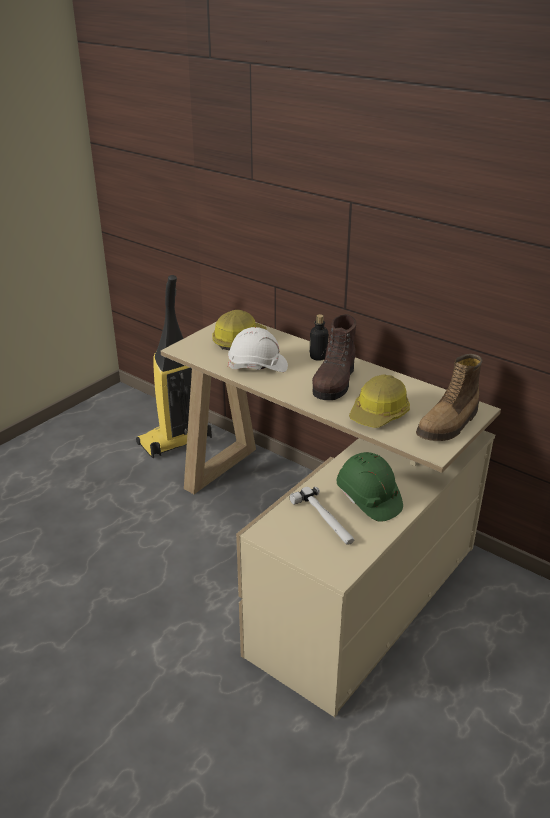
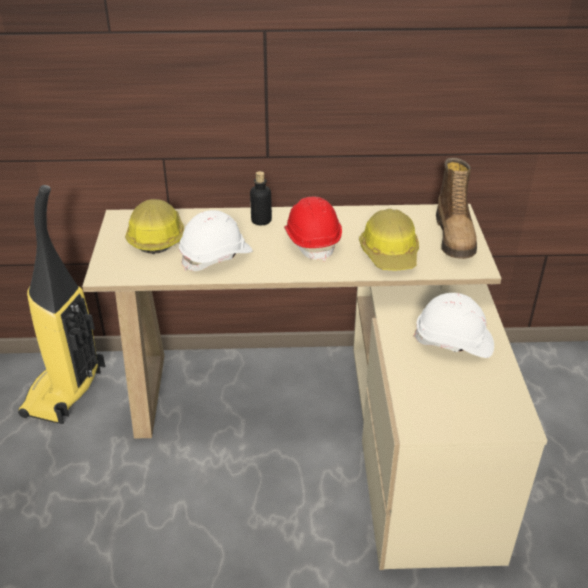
camera: 40 degrees left, 5 degrees up
(324, 519) = (447, 382): hammer -> none
(334, 383) = (312, 241): brown boot -> red hard hat
(368, 499) = (454, 342): green hard hat -> white hard hat

